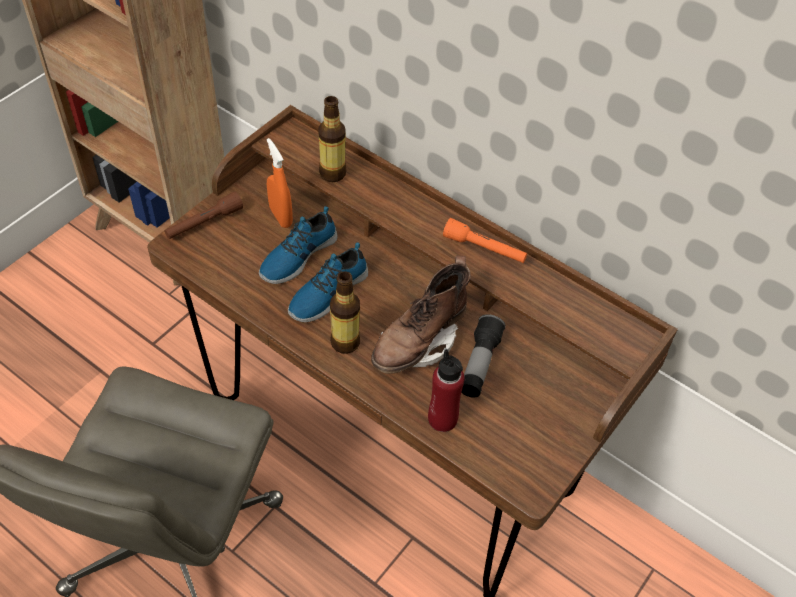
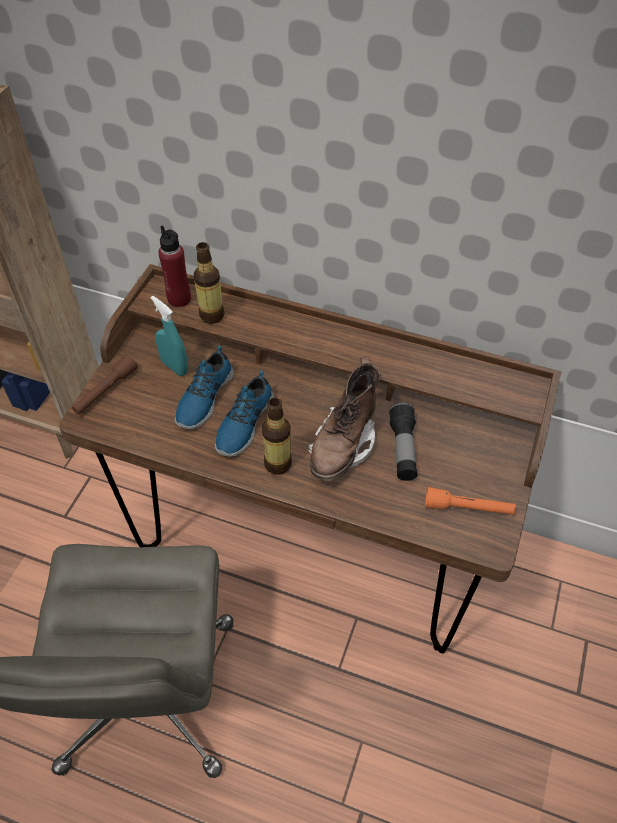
camera: 15 degrees left, 0 degrees up
(281, 217) = (174, 367): orange spray bottle -> turquoise spray bottle
(442, 419) = (391, 507): red bottle -> red bottle (179, 299)
(484, 249) = (372, 347): orange flashlight -> orange flashlight (468, 508)

